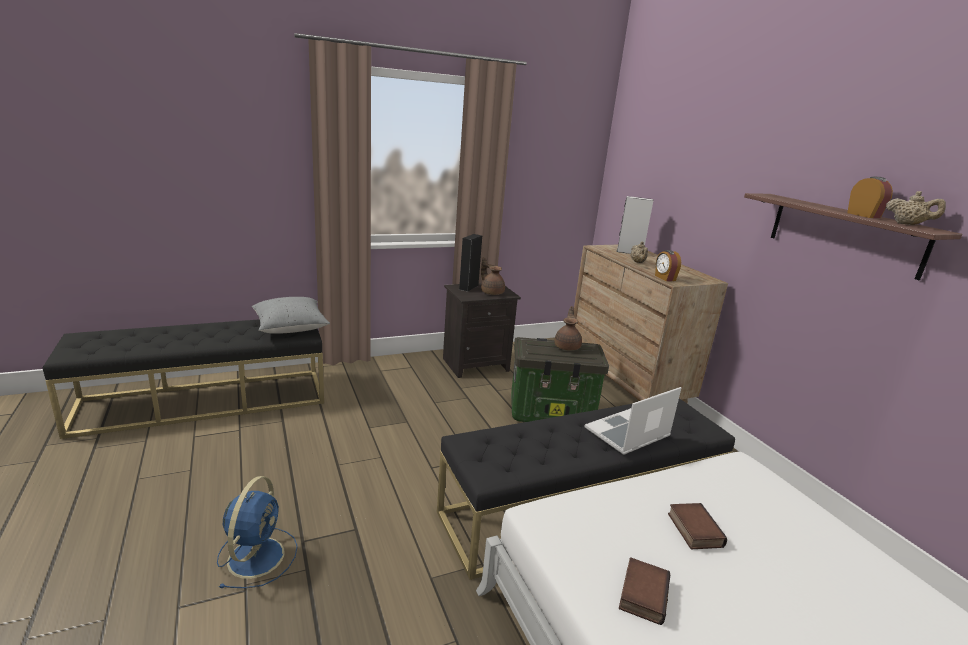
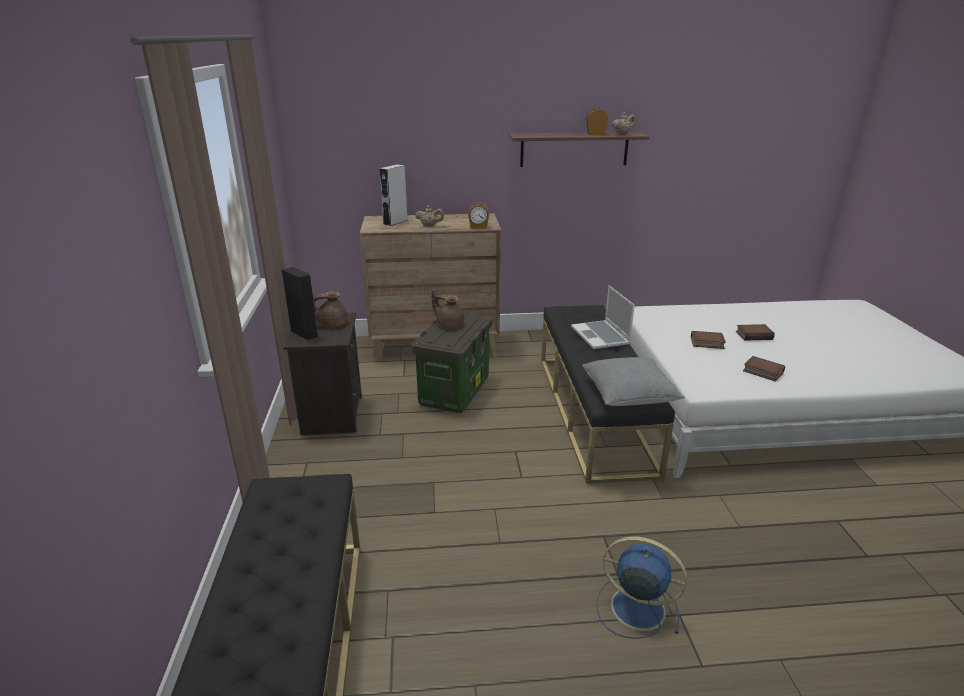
camera: 70 degrees left, 5 degrees up
(290, 328) = (295, 497): grey pillow -> grey pillow (629, 395)
(784, 594) = (754, 335): none -> book

